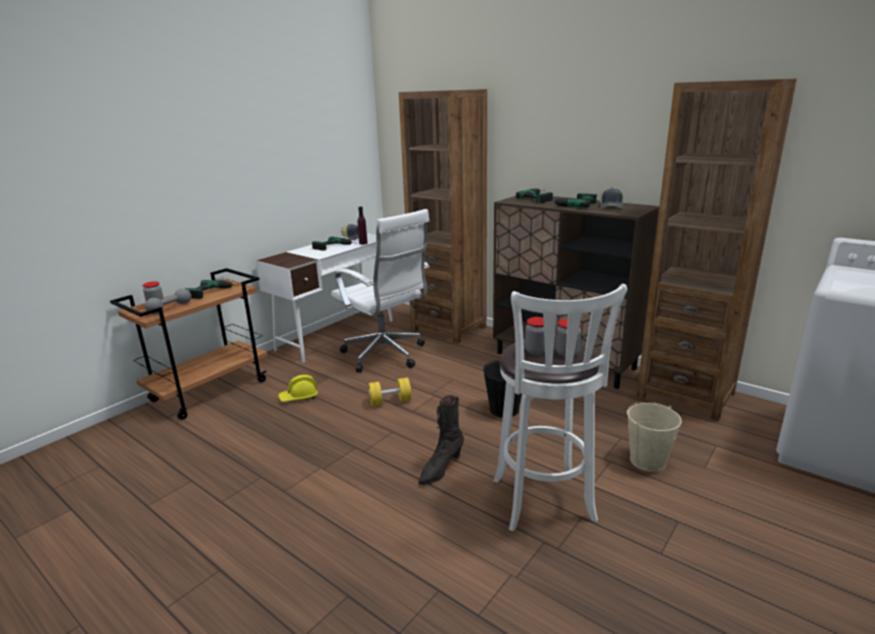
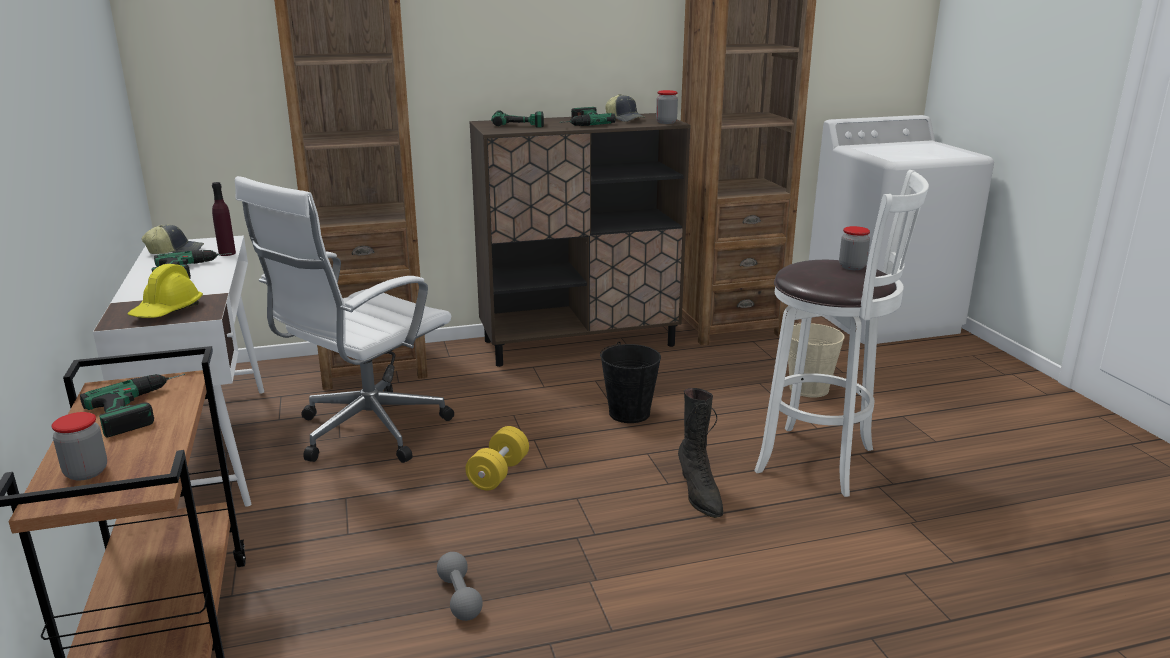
camera: 55 degrees left, 0 degrees up
(170, 308) = (142, 459): grey dumbbell -> grey dumbbell (459, 597)
(299, 397) = (363, 543): yellow hard hat -> yellow hard hat (167, 311)
(386, 356) = (365, 433): white office chair -> white office chair turned 135 degrees clockwise
(536, 351) = (832, 274): jar -> jar (666, 122)

